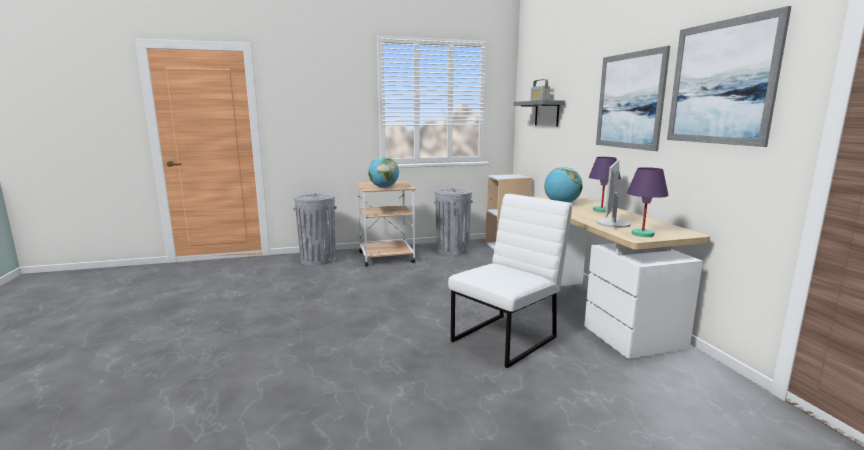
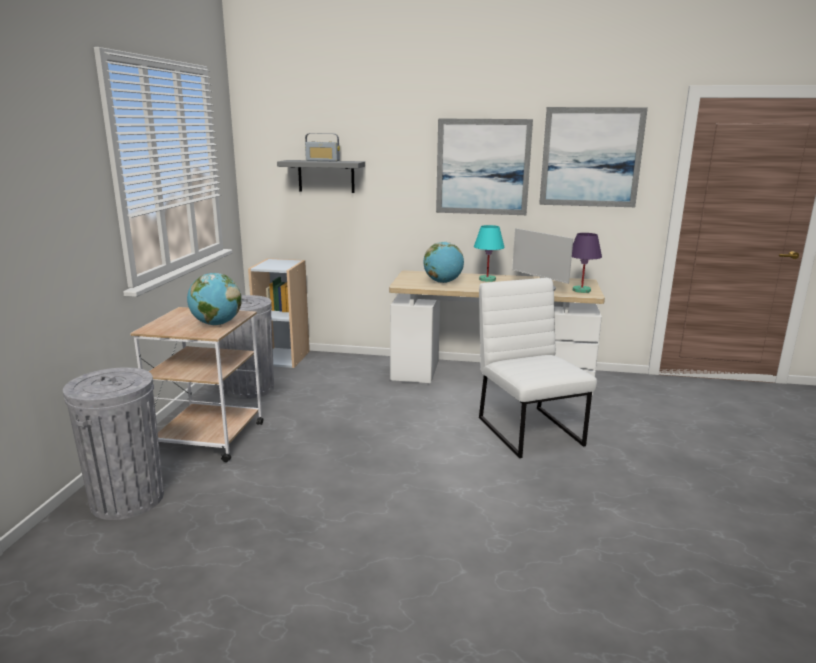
camera: 65 degrees left, 5 degrees up
(601, 210) = (487, 279): purple table lamp -> turquoise table lamp

